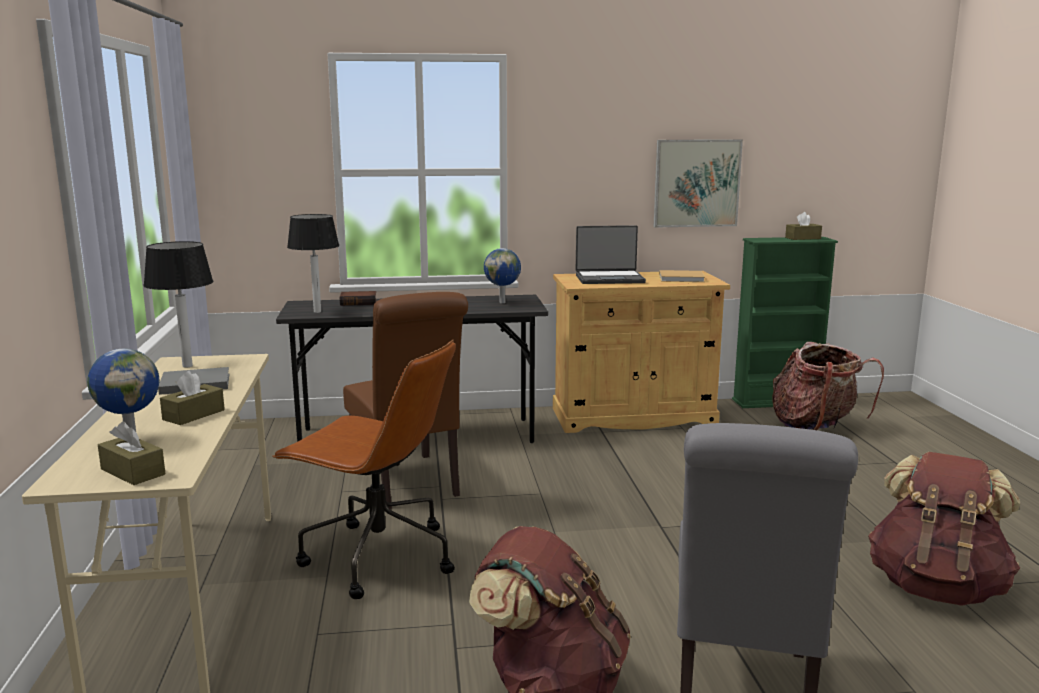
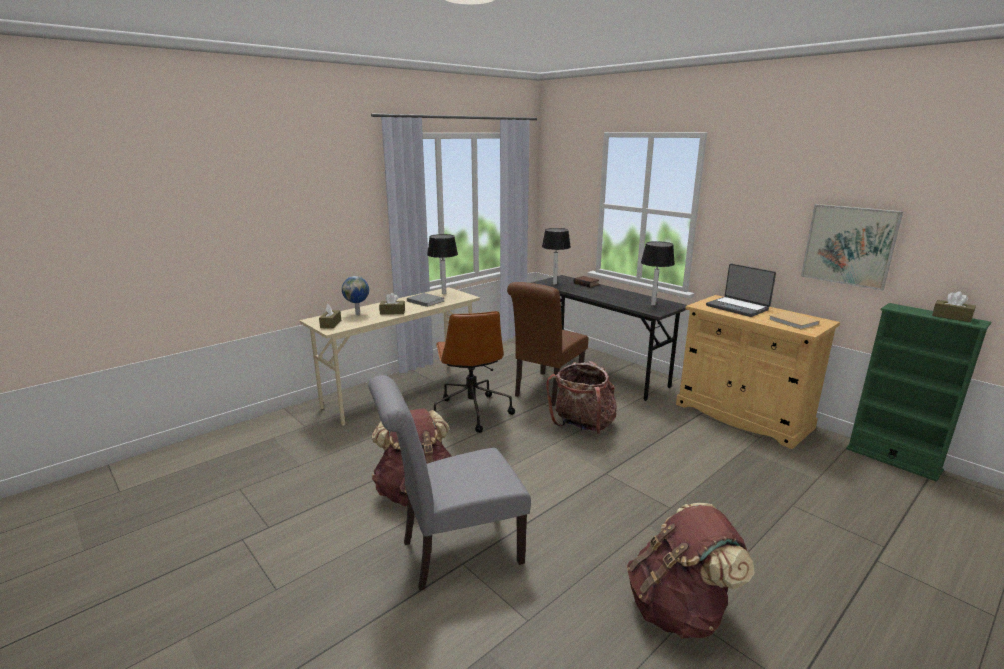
camera: 55 degrees right, 5 degrees up
(503, 302) = (653, 304): globe -> table lamp
(816, 426) = (882, 490): backpack -> backpack (583, 425)

